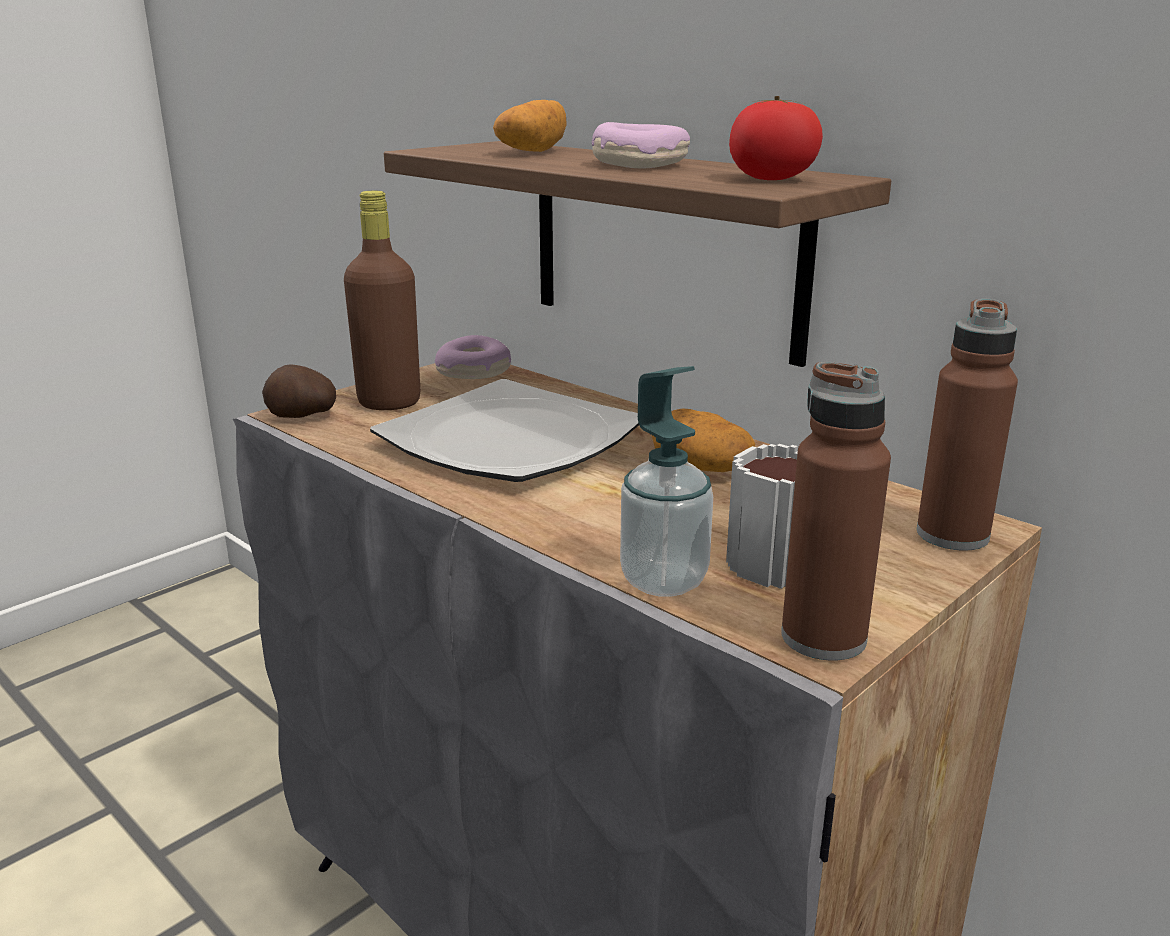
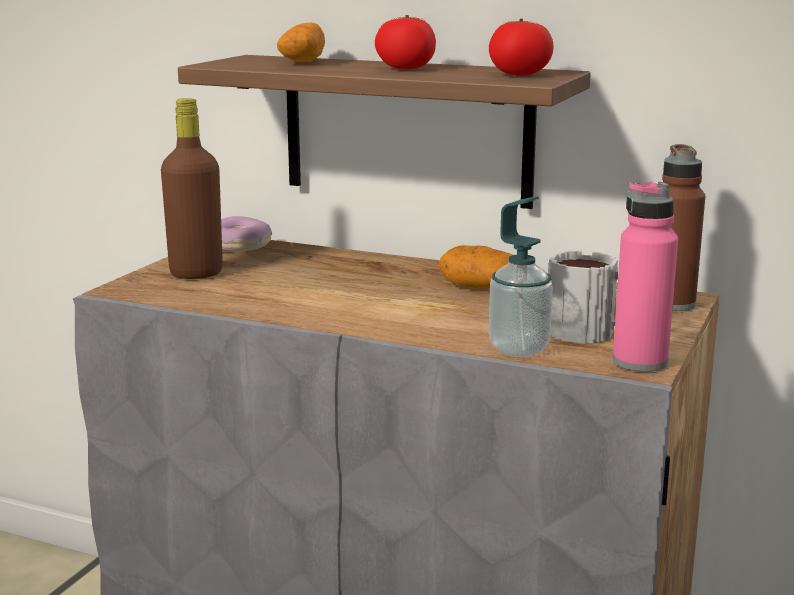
camera: 20 degrees left, 5 degrees down
(302, 416) = (134, 289): potato -> none
(507, 440) = (322, 287): plate -> none
(639, 164) = (405, 68): donut -> tomato
(823, 637) = (640, 362): brown bottle -> pink bottle

